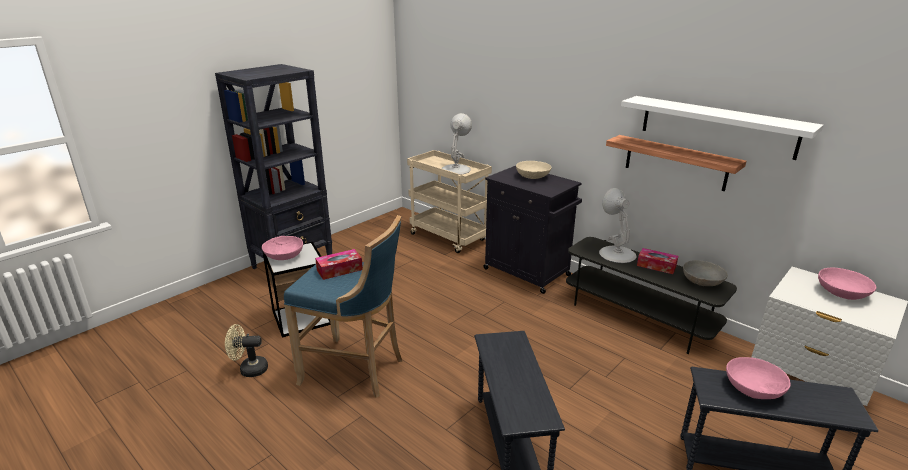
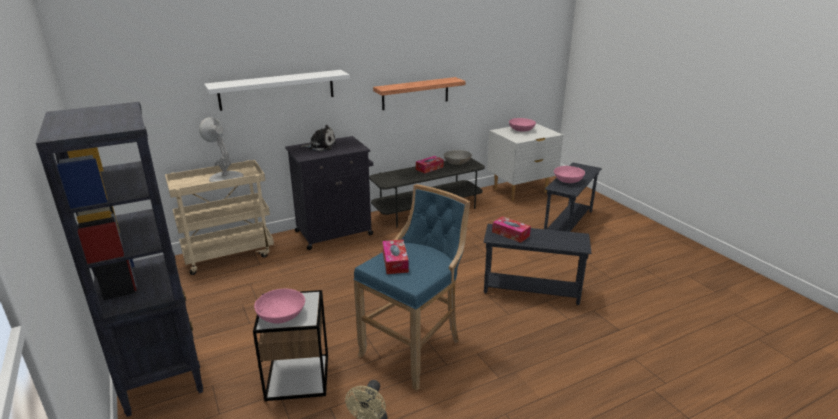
camera: 70 degrees left, 0 degrees up
(507, 352) = (510, 234): none -> tissue box
(533, 176) = (320, 146): beige bowl -> plush toy
(616, 254) = (403, 174): white table lamp -> none
(717, 126) = (436, 60): white shelf -> white shelf (277, 89)

